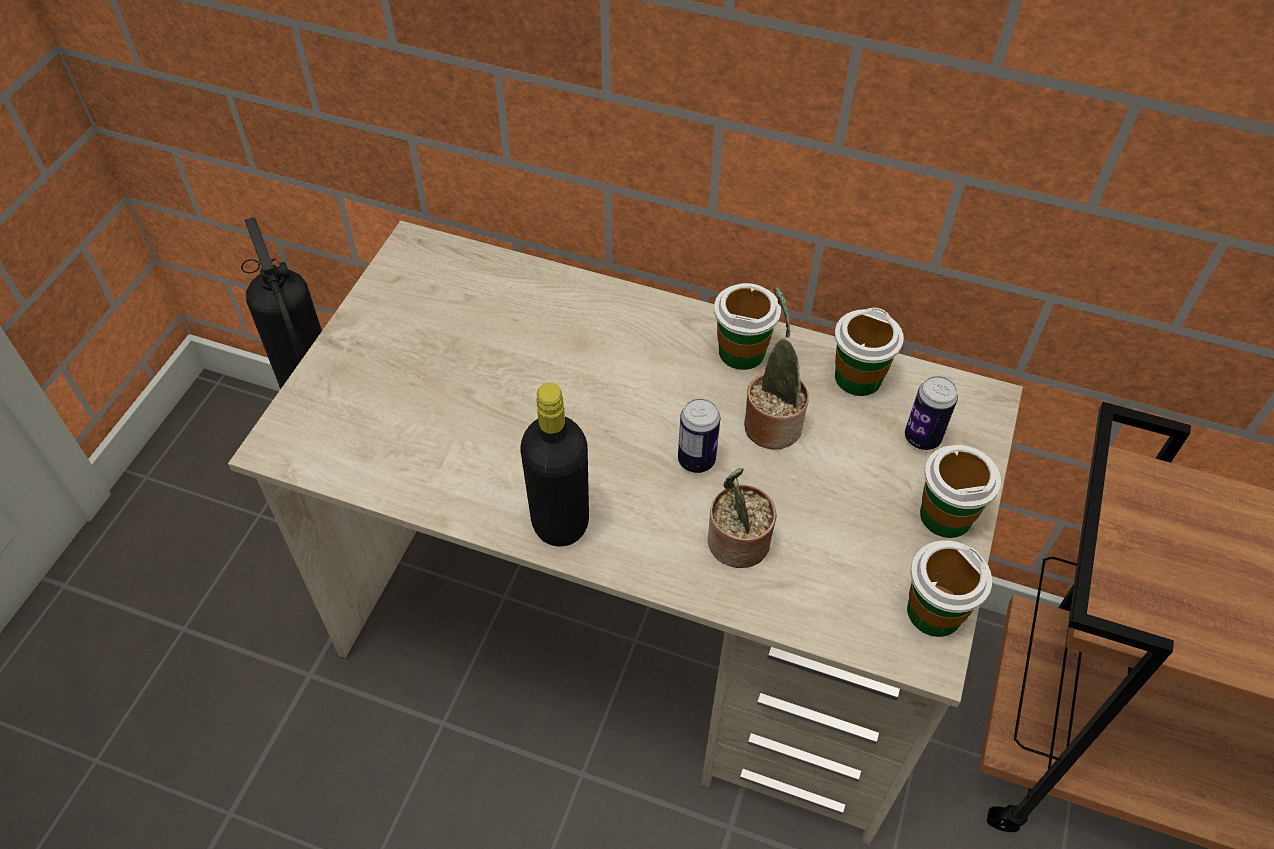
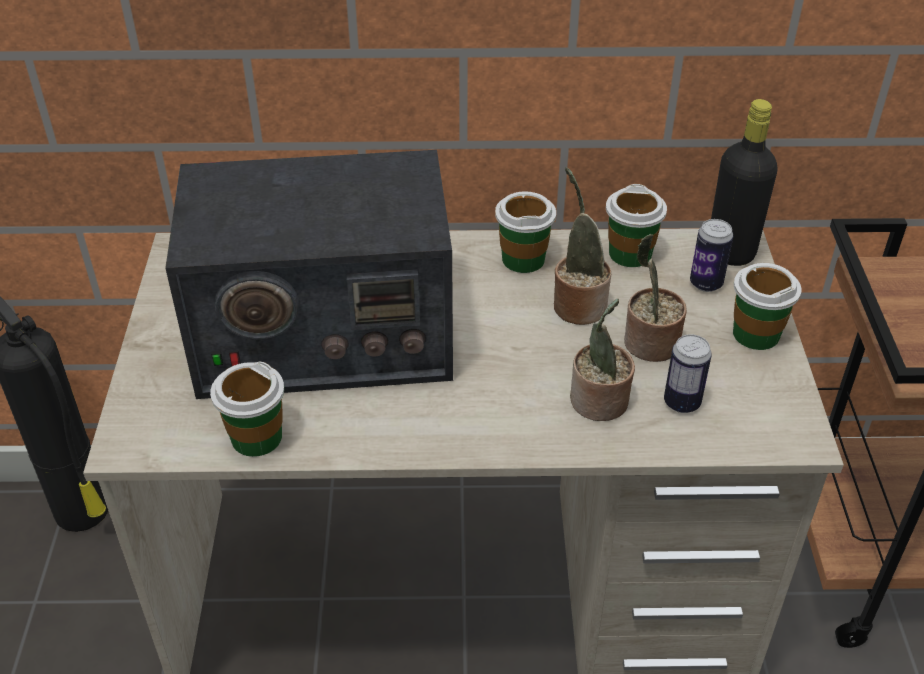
camera: 20 degrees left, 10 degrees down
(502, 381) = (322, 335): none -> radio
(560, 522) = (435, 430): black bottle -> black bottle (730, 252)
(696, 460) = (529, 349): can -> can (682, 403)
(822, 493) = (648, 344): none -> potted plant
(934, 612) = (786, 405): cup -> cup (256, 437)

